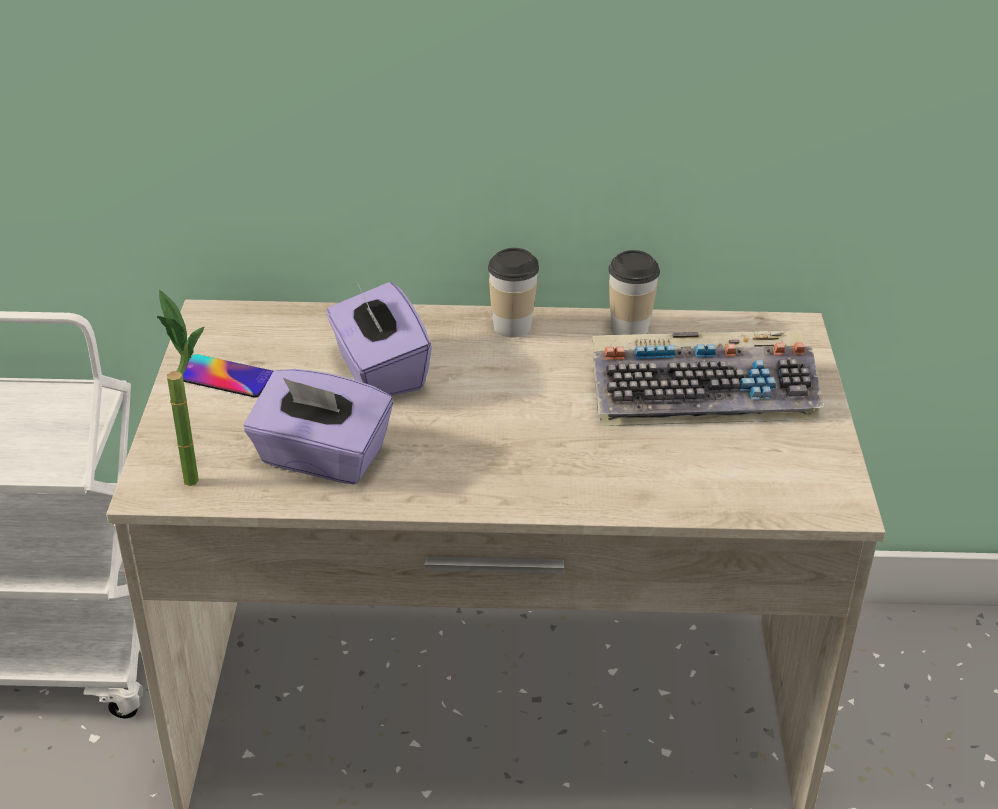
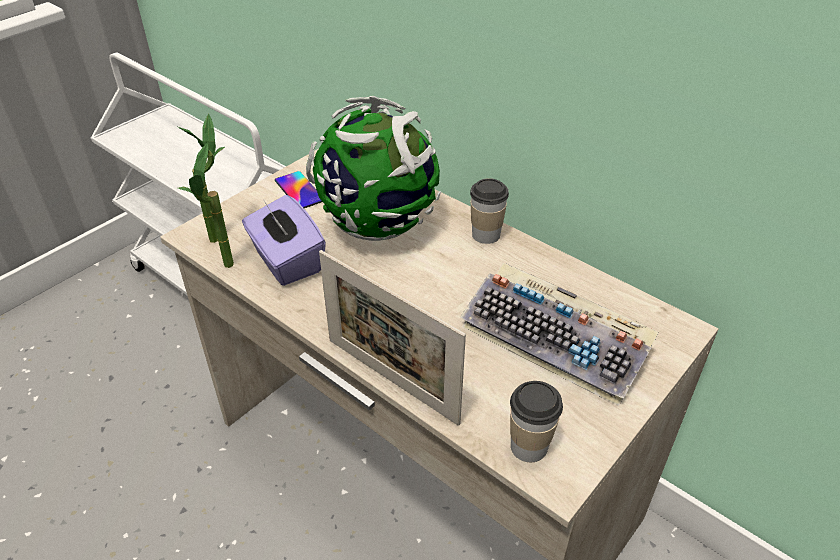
camera: 40 degrees right, 5 degrees up
(258, 507) = (224, 271): none -> potted plant
(378, 371) = (378, 225): purple tissue box -> globe
(596, 510) = (391, 380): none -> picture frame
(629, 329) = (559, 272): cup -> cup (529, 446)

